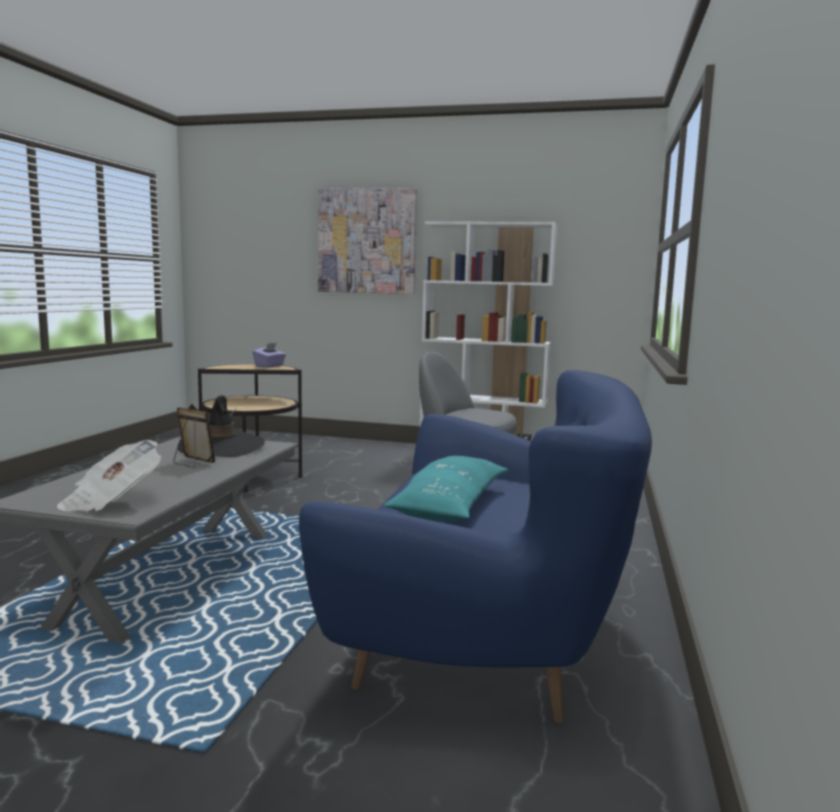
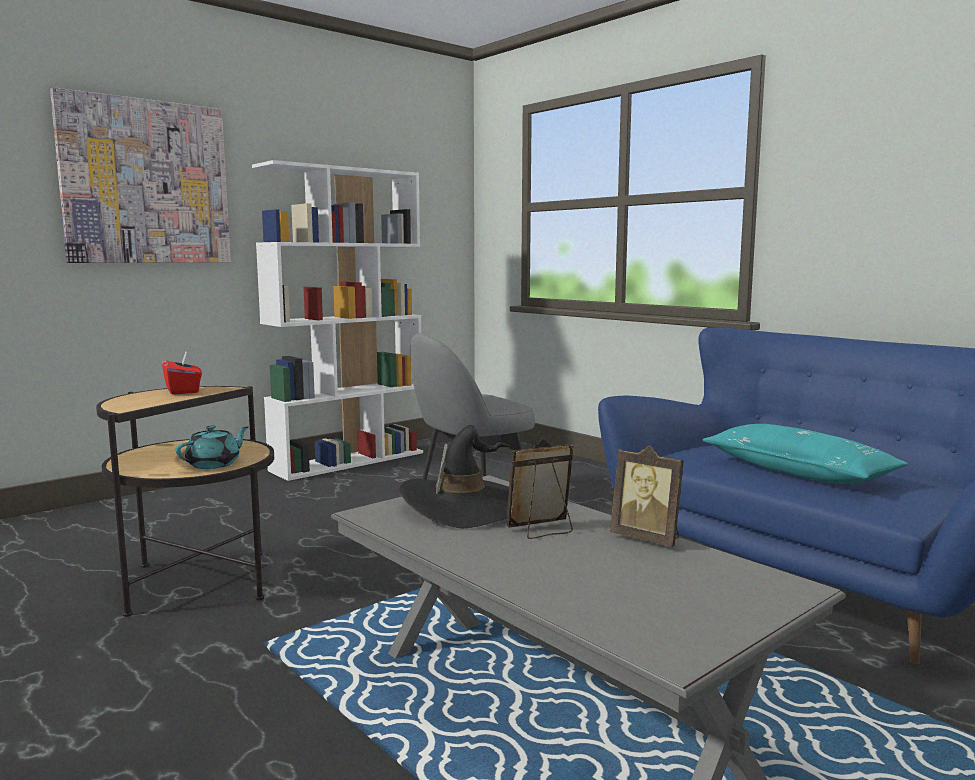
camera: 55 degrees left, 0 degrees up
(111, 501) = (717, 592): newspaper -> none
(198, 481) = (647, 538): none -> picture frame
(239, 407) = (214, 464): none -> turquoise teapot
(269, 366) = (183, 391): purple tissue box -> red tissue box

